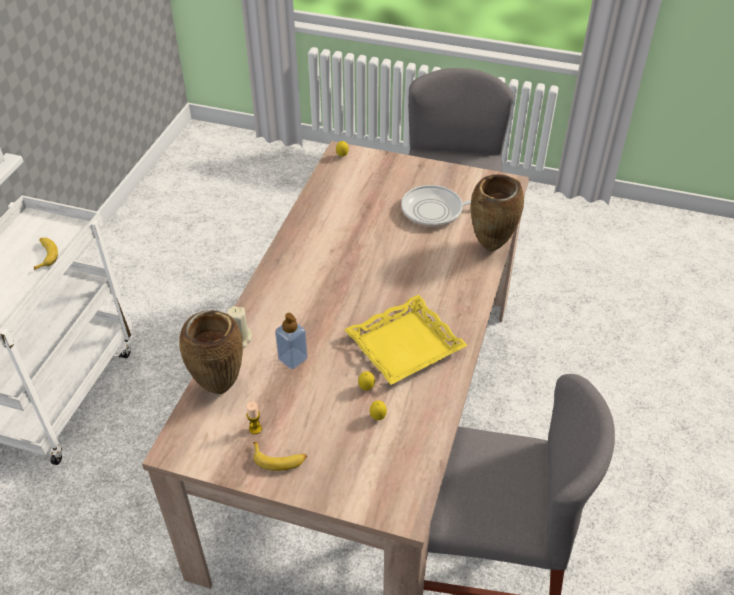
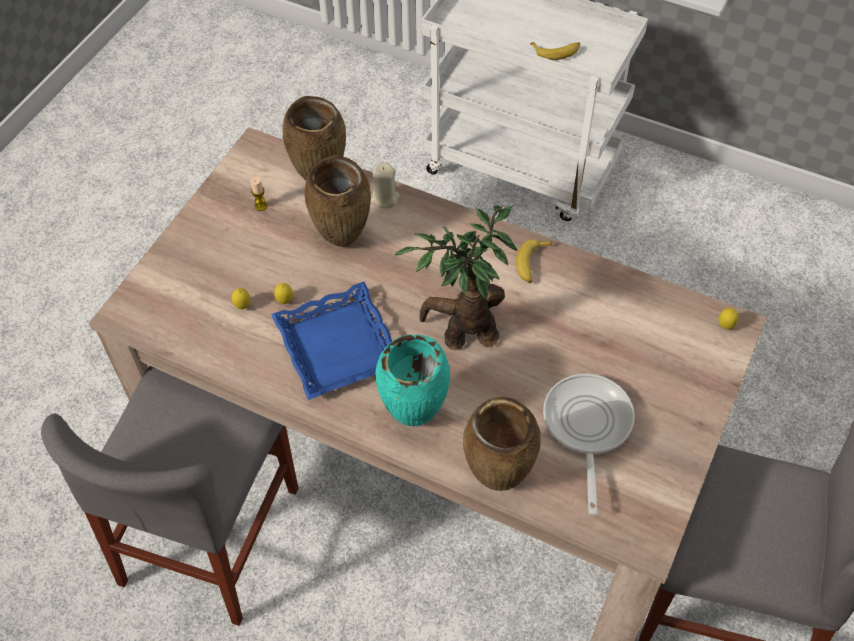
camera: 100 degrees right, 10 degrees up
(279, 459) = (219, 222): banana -> banana (532, 264)
(293, 359) = (344, 241): soap dispenser -> brown vase
(377, 275) = (463, 335): none -> potted plant
(405, 346) = (337, 346): yellow tray -> blue tray
(457, 292) = (415, 418): none -> turquoise vase

